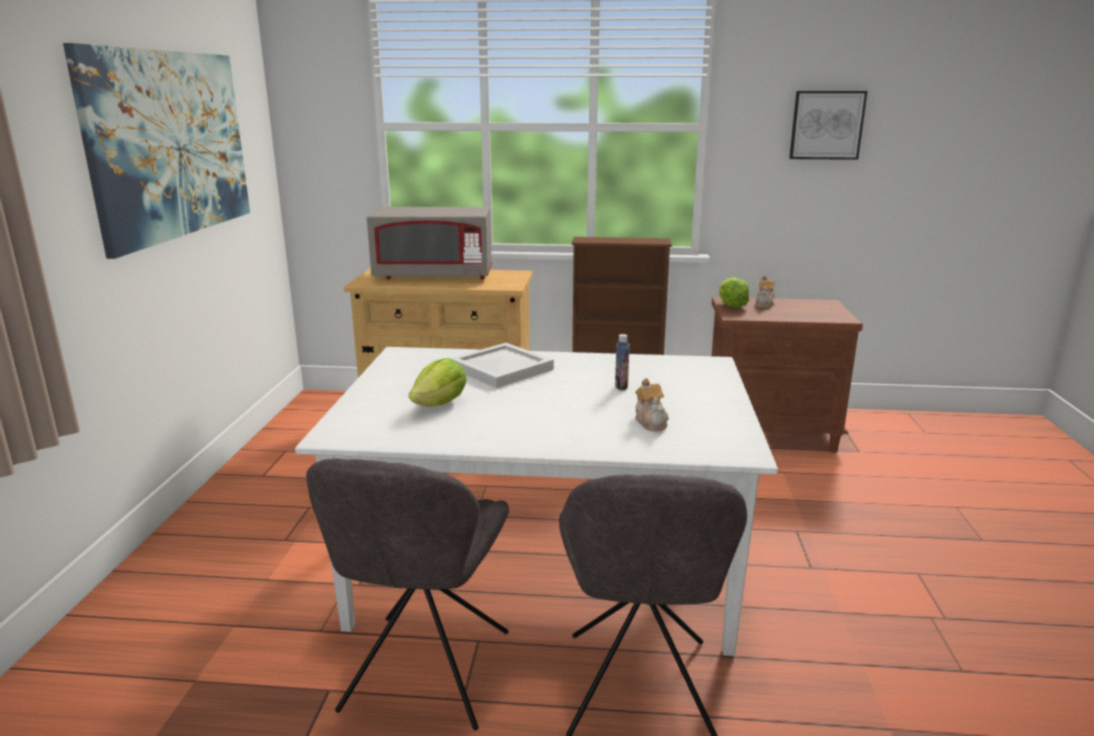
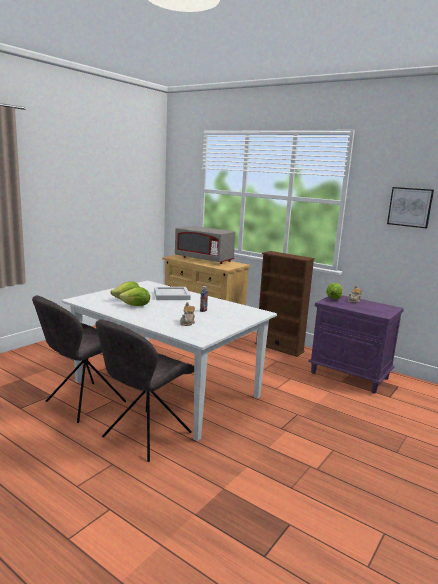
camera: 30 degrees right, 5 degrees down
(171, 144) = (101, 189): picture -> none
(487, 413) = (136, 306): none -> lettuce
(771, 434) = (350, 376): brown nightstand -> purple nightstand

